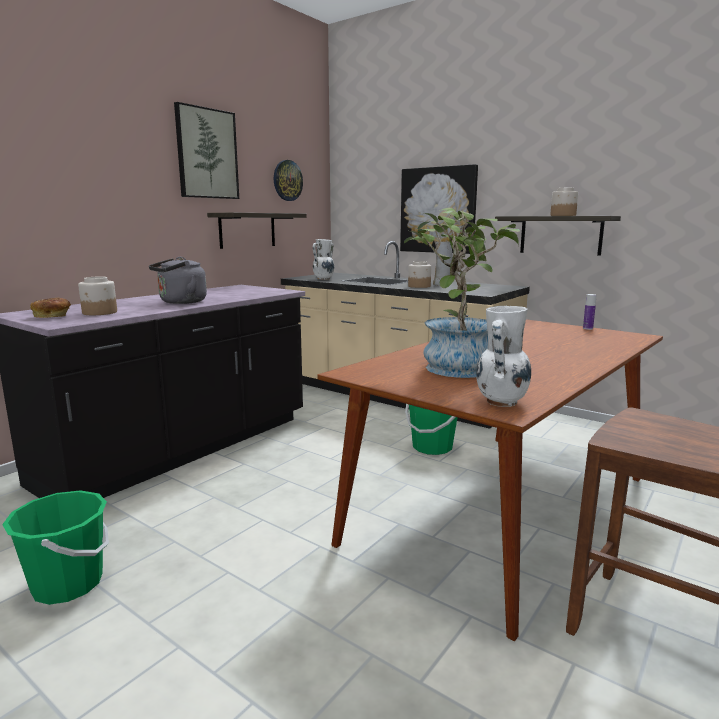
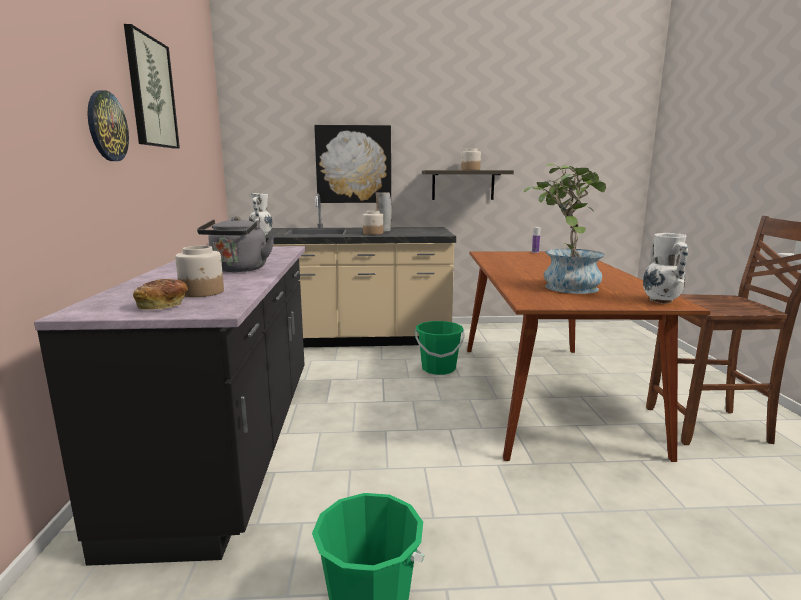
camera: 40 degrees left, 0 degrees up
(247, 230) = (183, 185): shelf -> none
(287, 180) = (200, 129): wall clock -> wall clock (106, 126)

